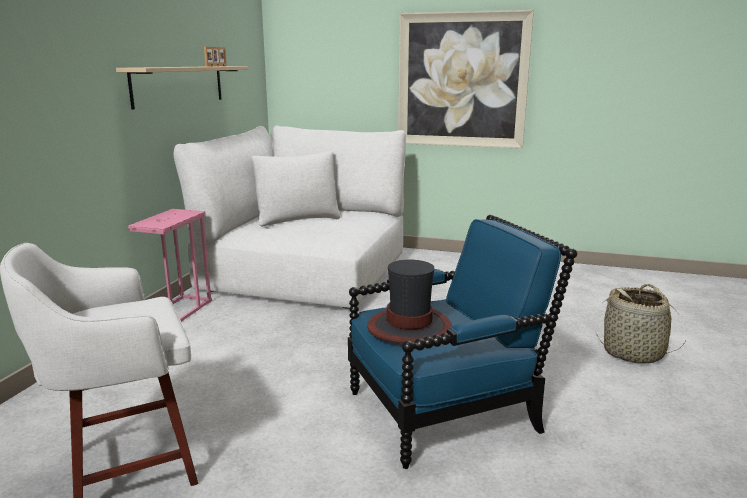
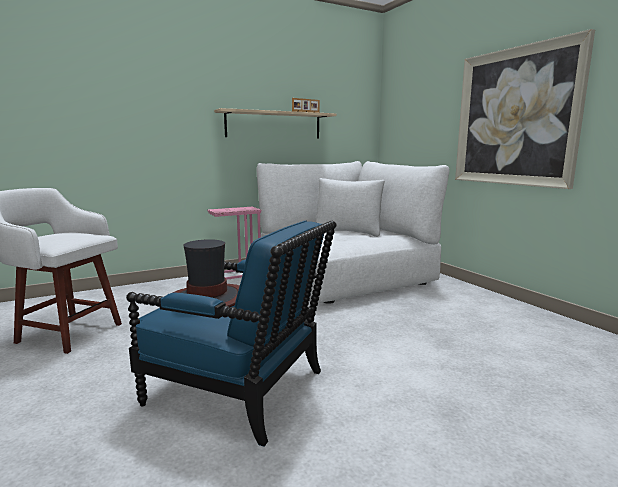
camera: 45 degrees right, 5 degrees down
(634, 352) = (513, 443): basket -> none

